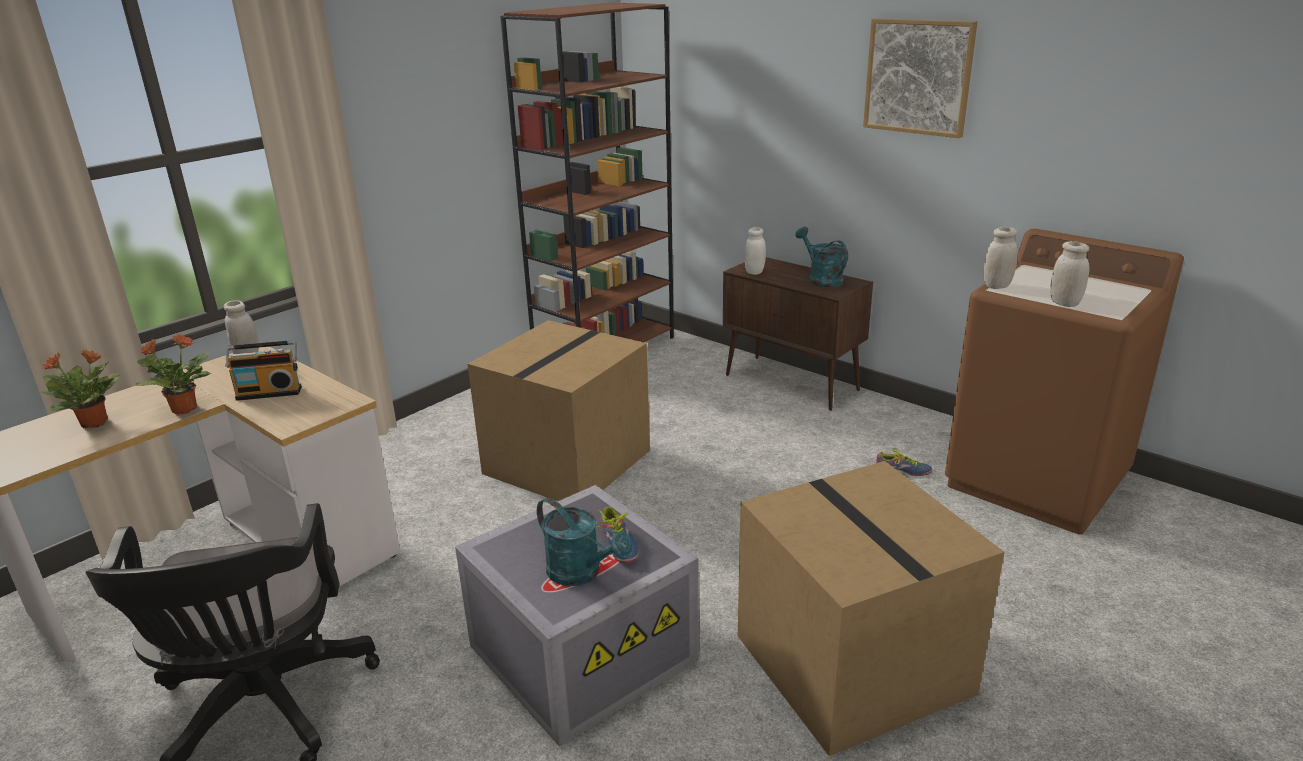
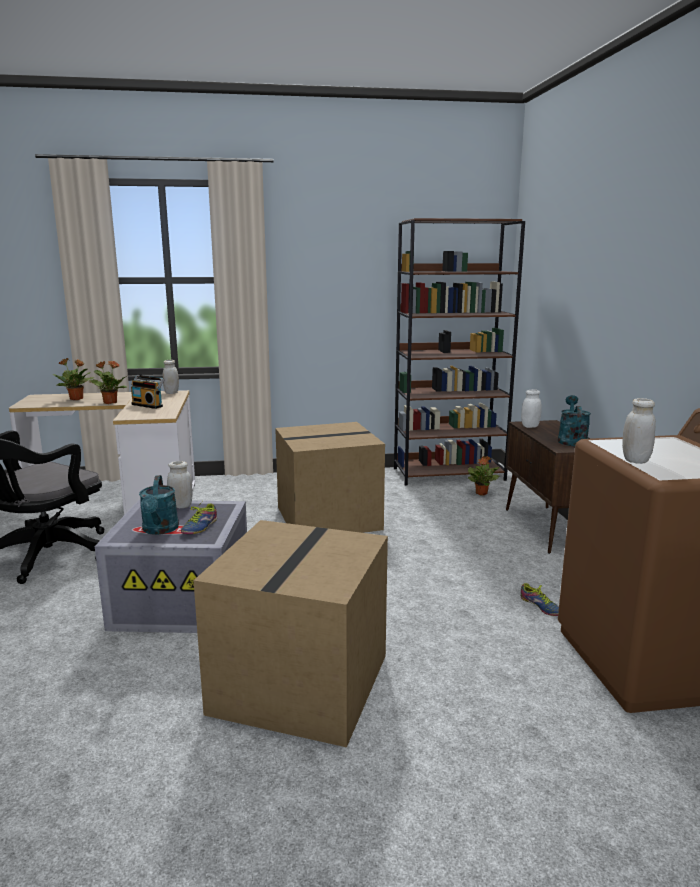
camera: 40 degrees right, 10 degrees down
(674, 363) = (481, 493): none -> potted plant
(918, 77) = (651, 265): picture -> none
(997, 286) = (606, 440): white jar -> white jar (181, 506)

